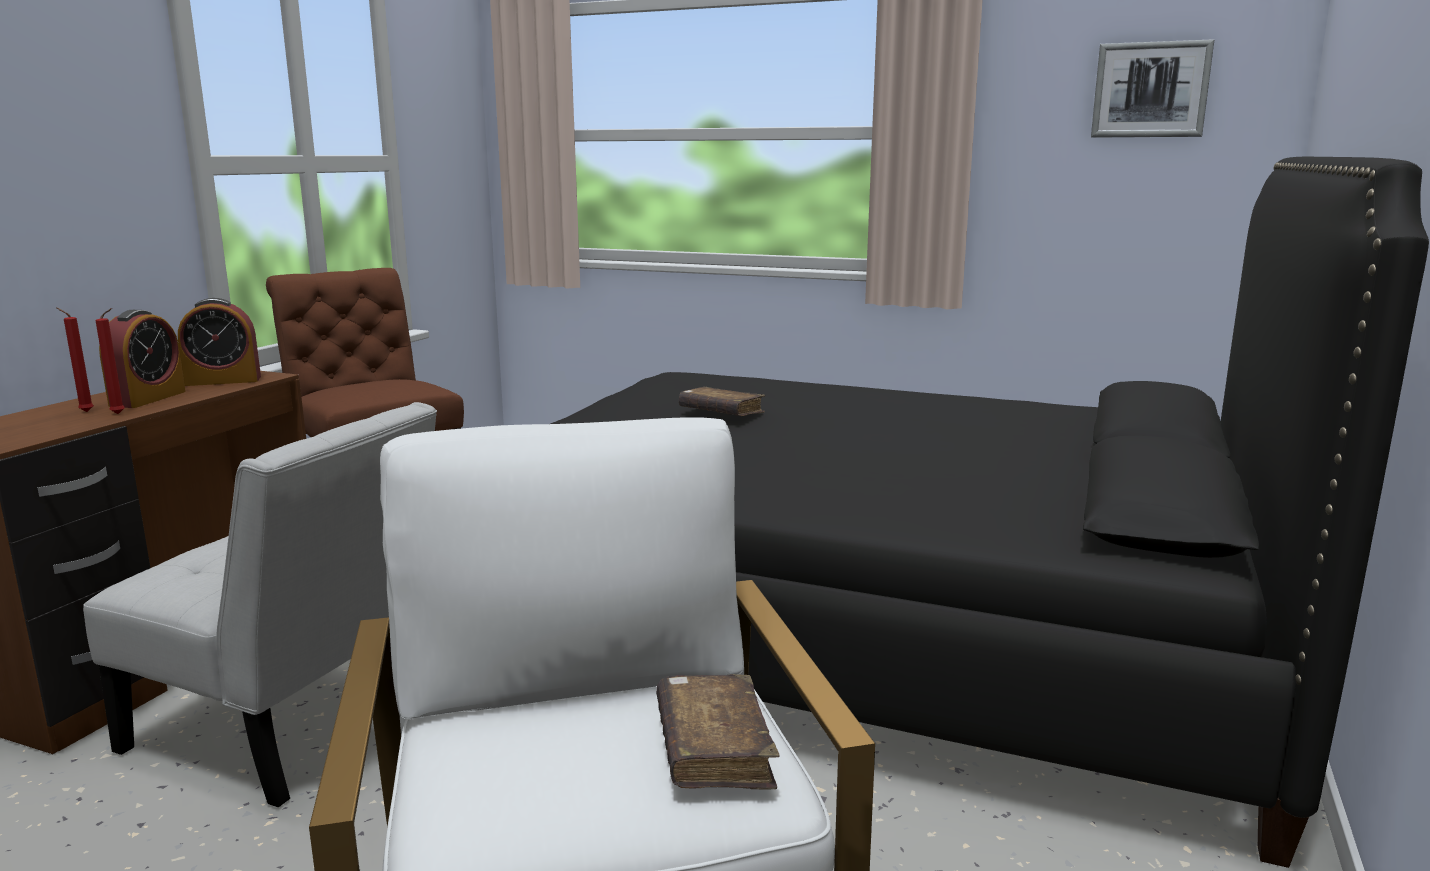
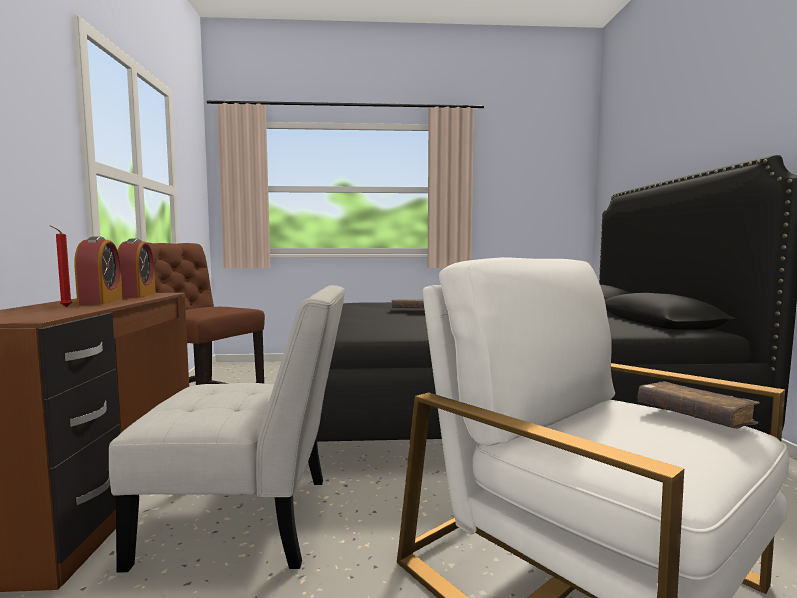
camera: 25 degrees left, 10 degrees down
(120, 414) = (99, 306): red candle -> none
(223, 381) = (137, 295): alarm clock -> alarm clock turned 60 degrees counterclockwise
(1150, 90) = (538, 174): picture -> none

